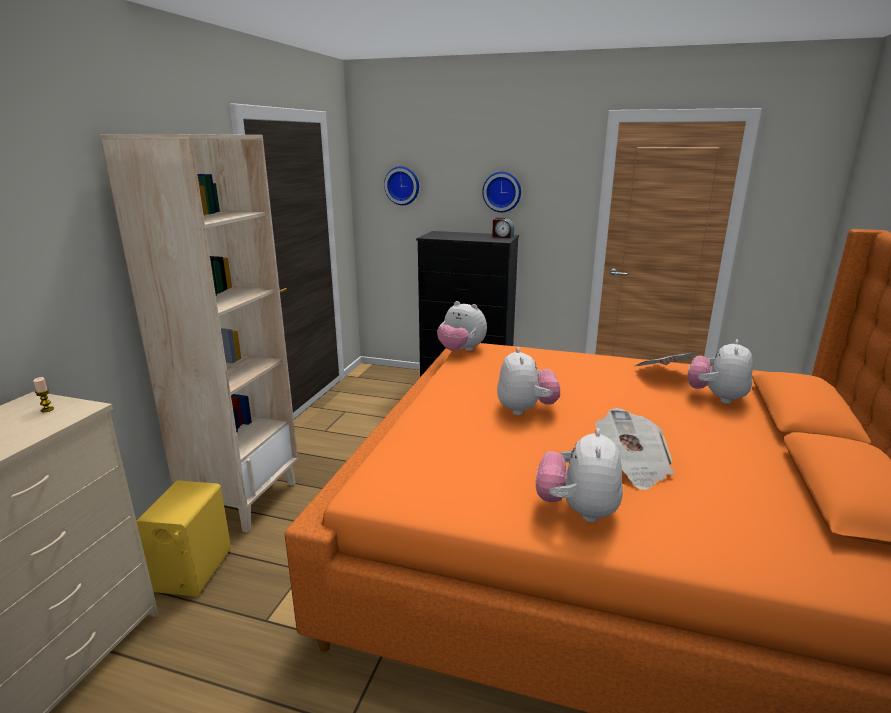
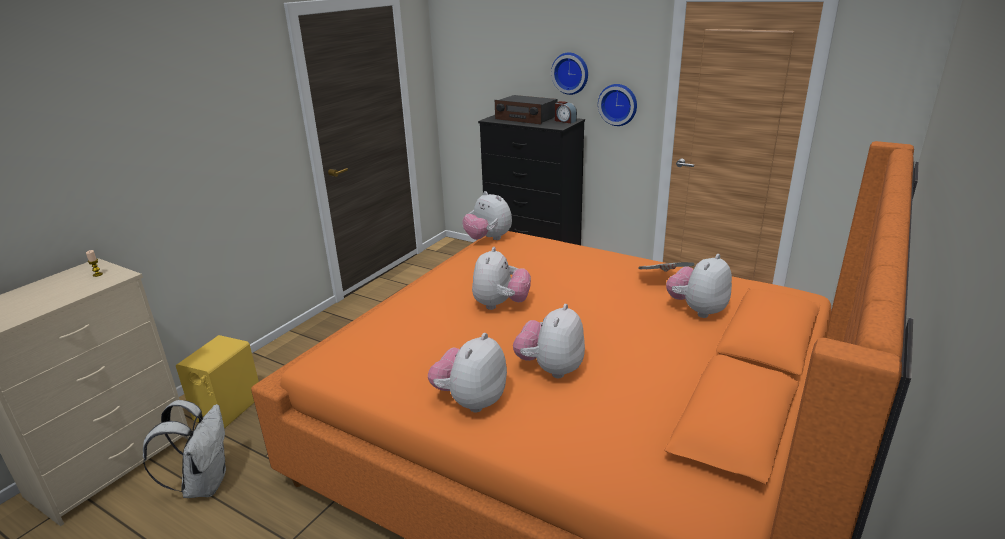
camera: 15 degrees right, 5 degrees up
(200, 669) = (204, 483): none -> white backpack
(242, 499) = (288, 355): beige bookcase -> none
(402, 185) = (478, 64): wall clock -> wall clock (618, 104)
(462, 235) = (526, 118): none -> radio
(631, 466) = (550, 369): newspaper -> plush toy

